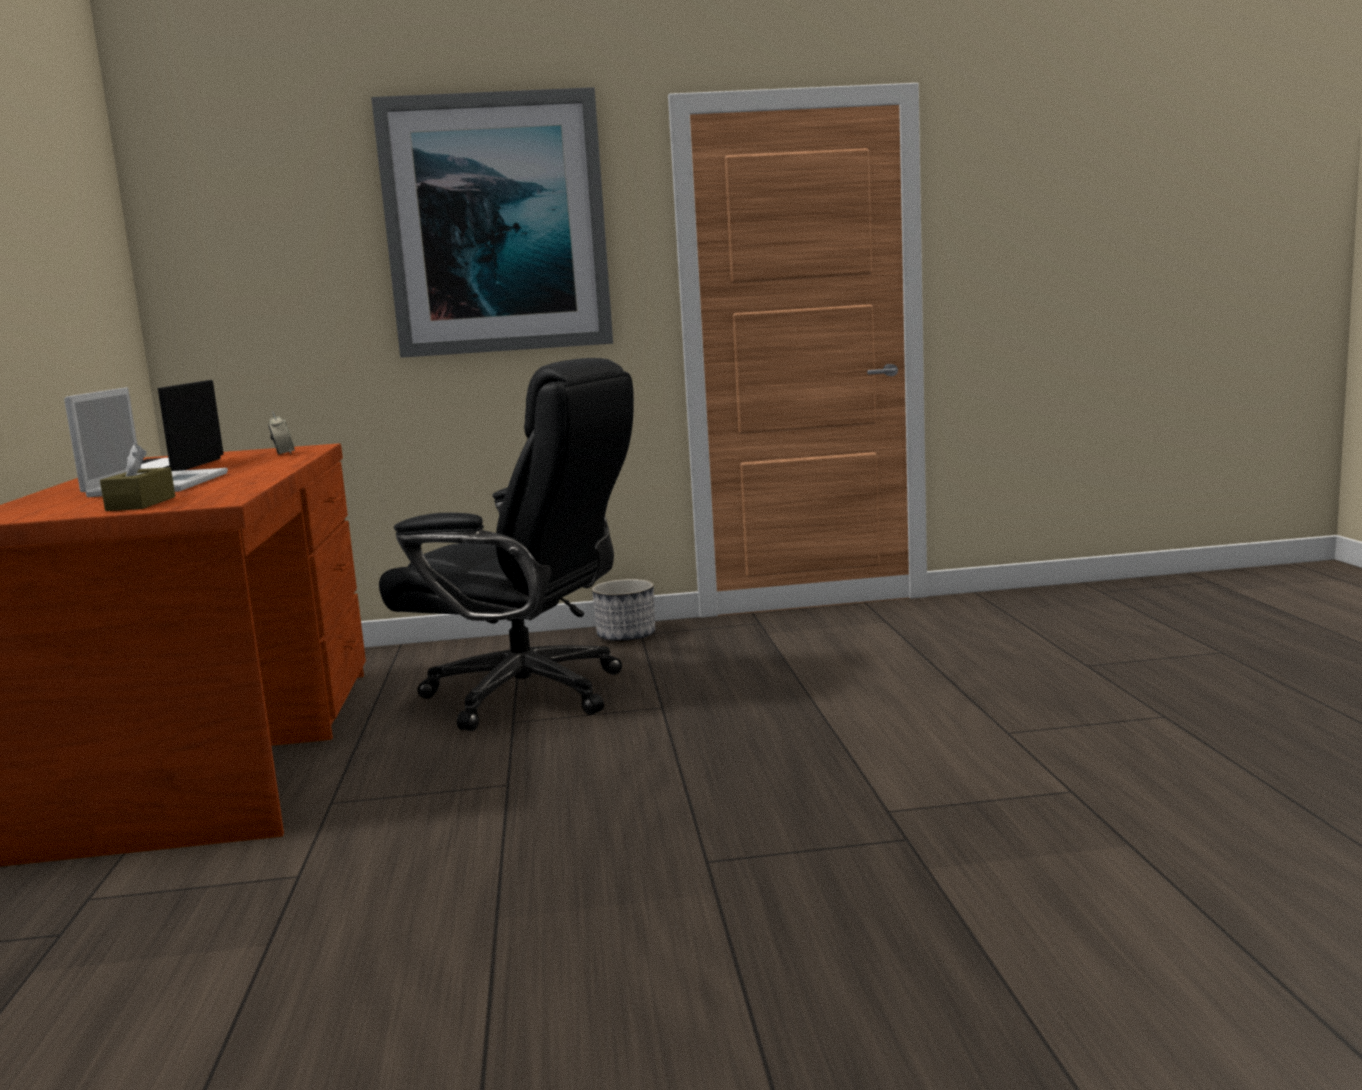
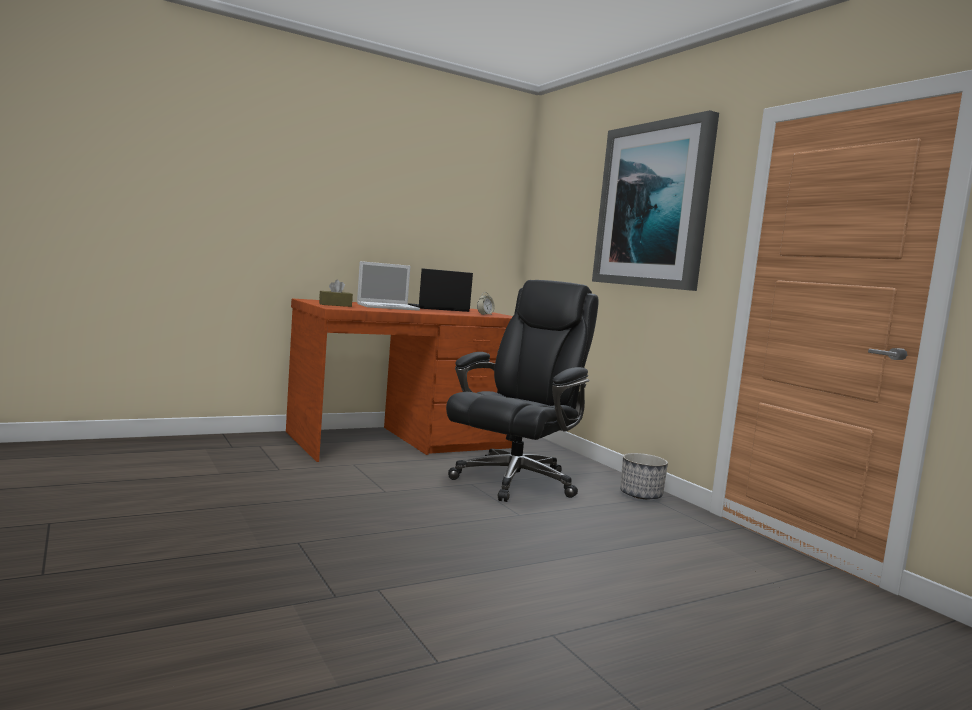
camera: 65 degrees right, 5 degrees down
(525, 694) = (514, 482): black office chair -> black office chair turned 150 degrees counterclockwise

